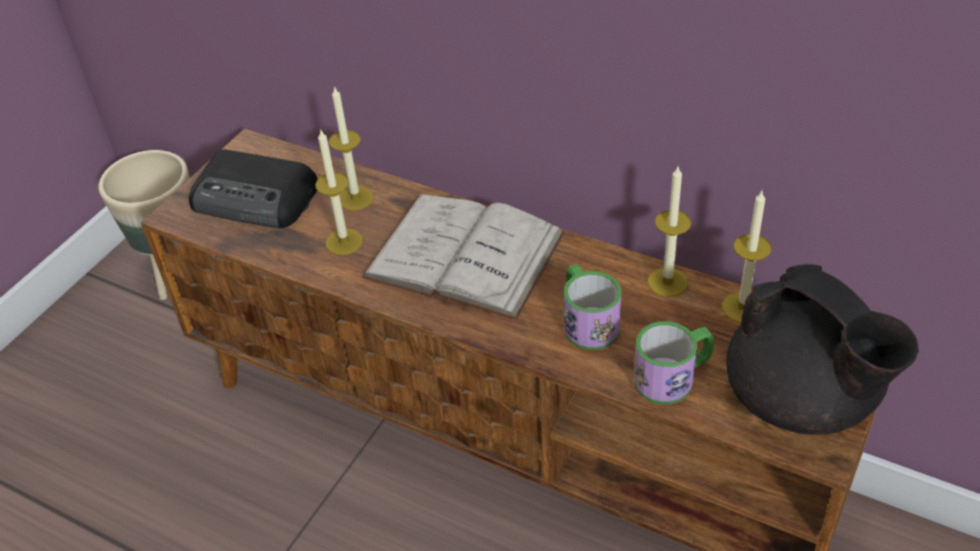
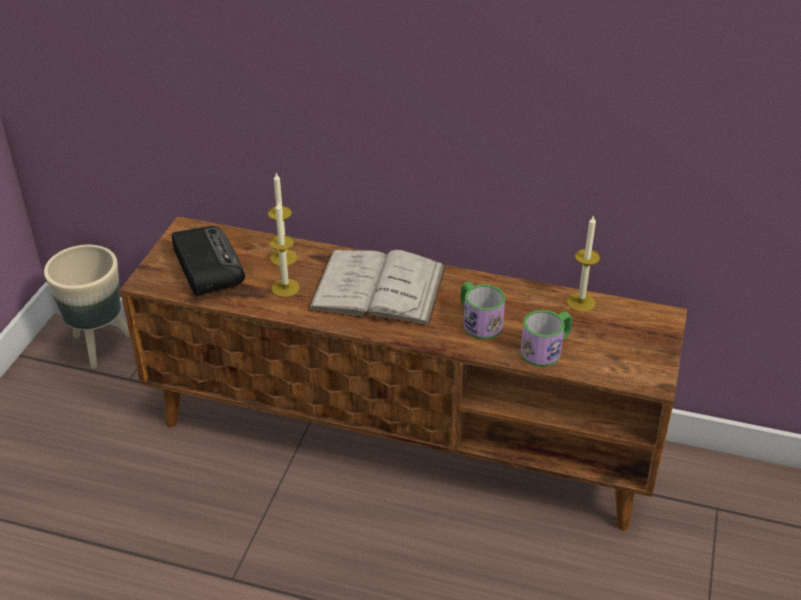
camera: 15 degrees left, 5 degrees down
(256, 198) = (206, 264): radio -> radio turned 120 degrees counterclockwise
(667, 282) = (526, 292): candle -> none
(802, 400) = (634, 354): black teapot -> none

